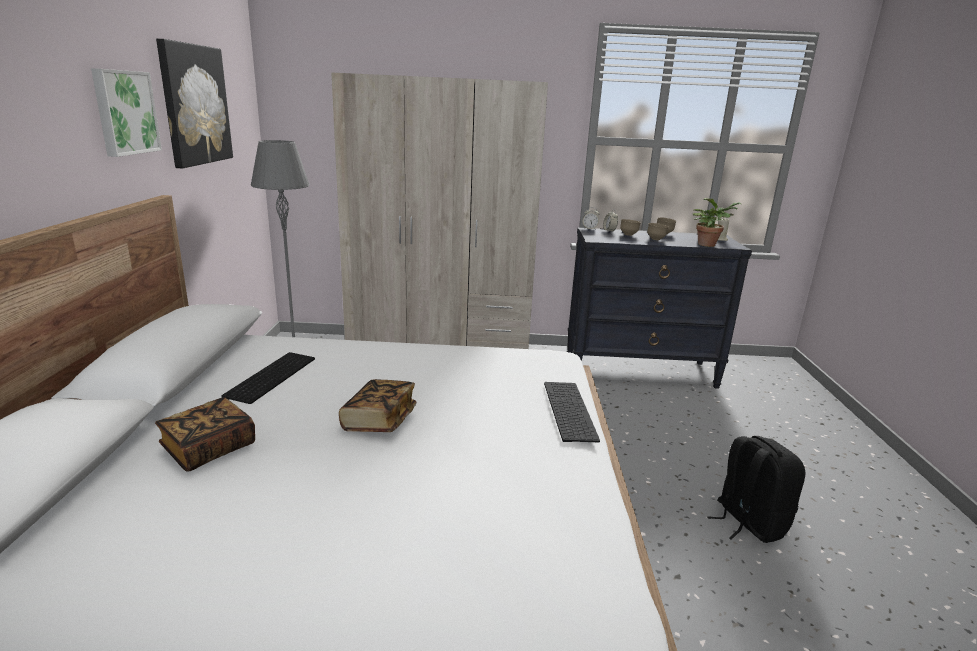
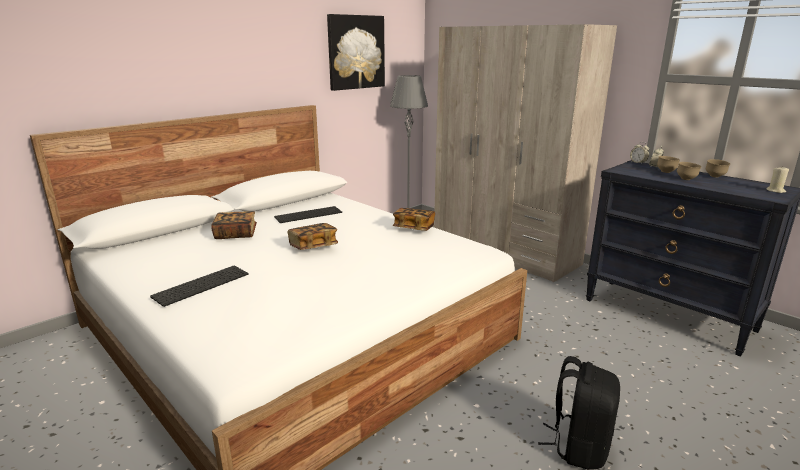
camera: 45 degrees right, 0 degrees up
(124, 112) = (294, 57): picture -> none
(444, 353) = (414, 228): none -> book
(567, 410) = (419, 276): keyboard -> keyboard (201, 284)
(708, 244) = (740, 192): potted plant -> none

